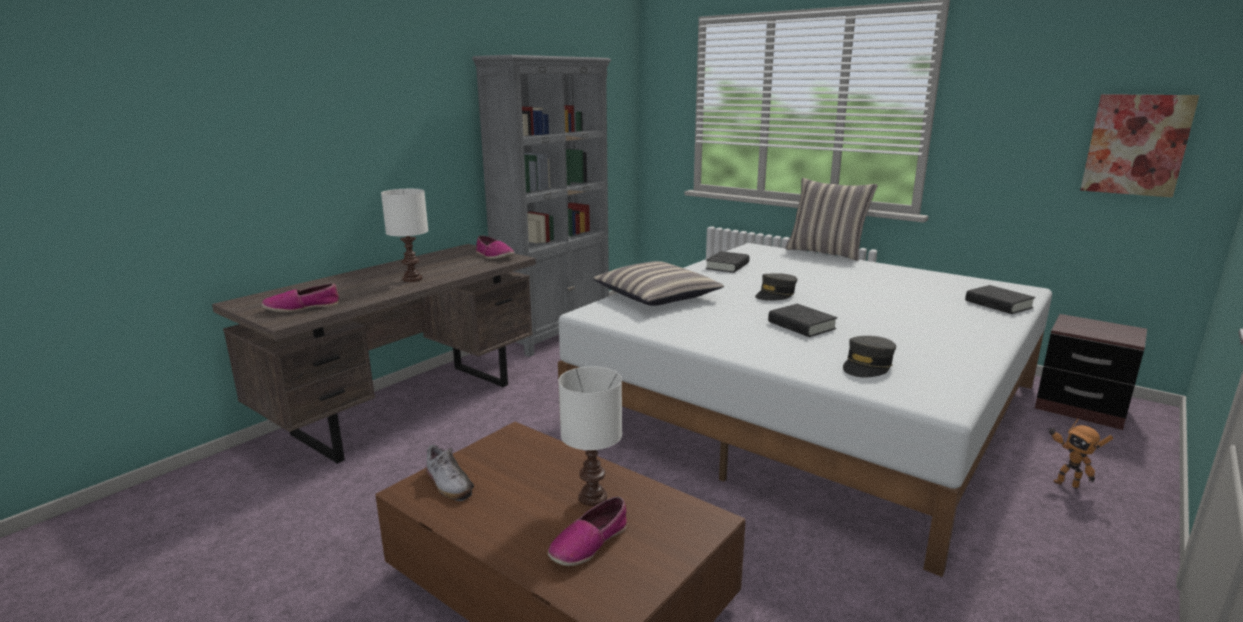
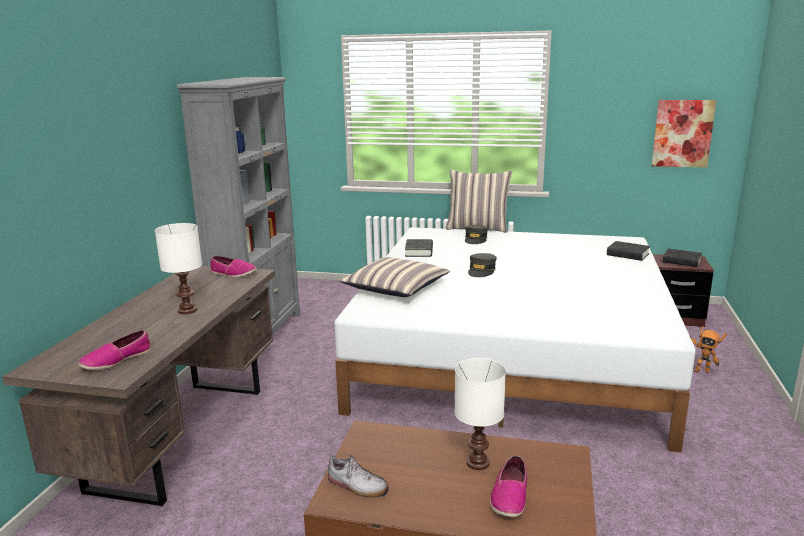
camera: 25 degrees left, 0 degrees up
(801, 326) = (526, 294): black book -> black book (681, 261)
(867, 366) = (599, 317): grey cap -> grey cap (475, 239)

